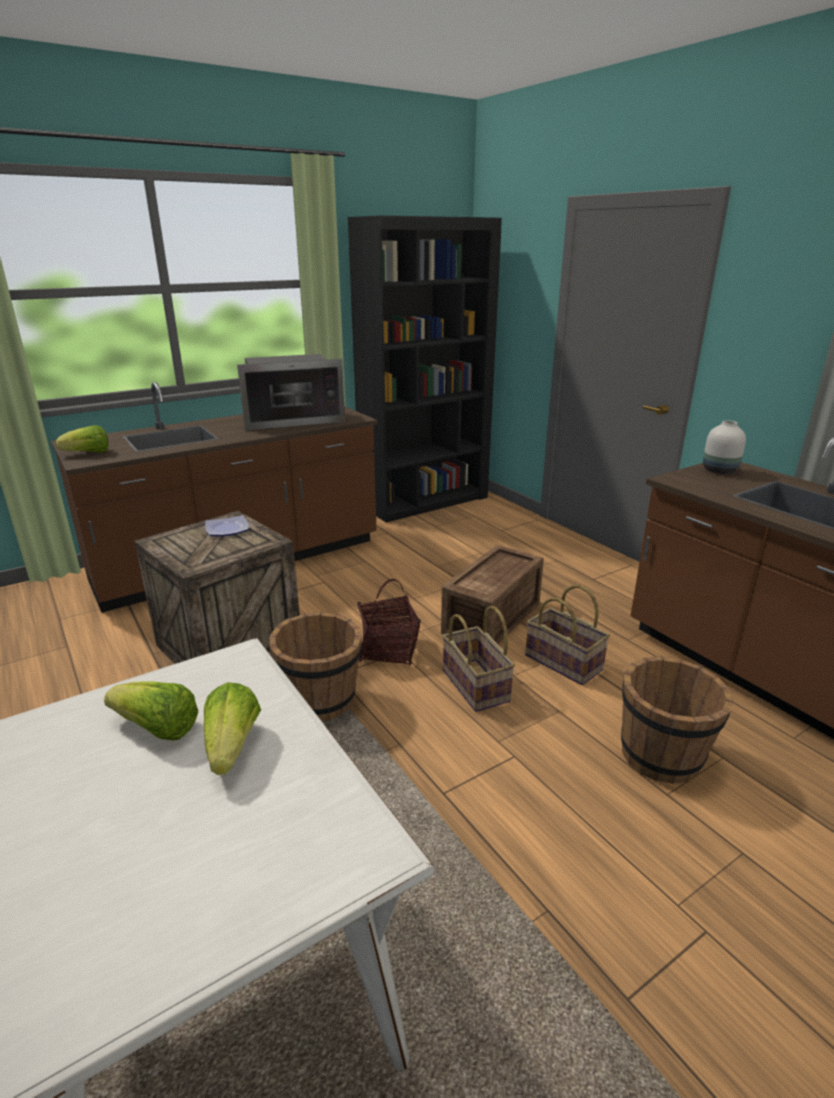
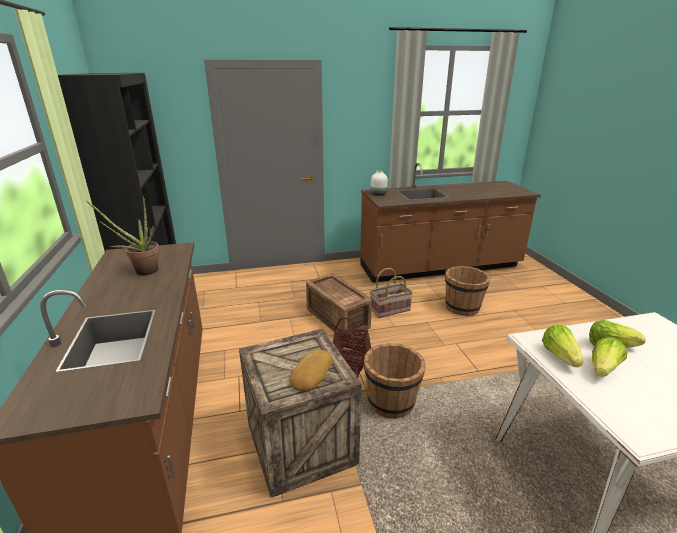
camera: 70 degrees left, 0 degrees up
(88, 453) = (105, 397): lettuce -> lettuce (560, 356)
(197, 550) = (311, 374): none -> bread
(226, 530) = (279, 356): plate -> none
(292, 419) = (142, 271): microwave -> potted plant
(476, 685) = (398, 340): basket -> none

